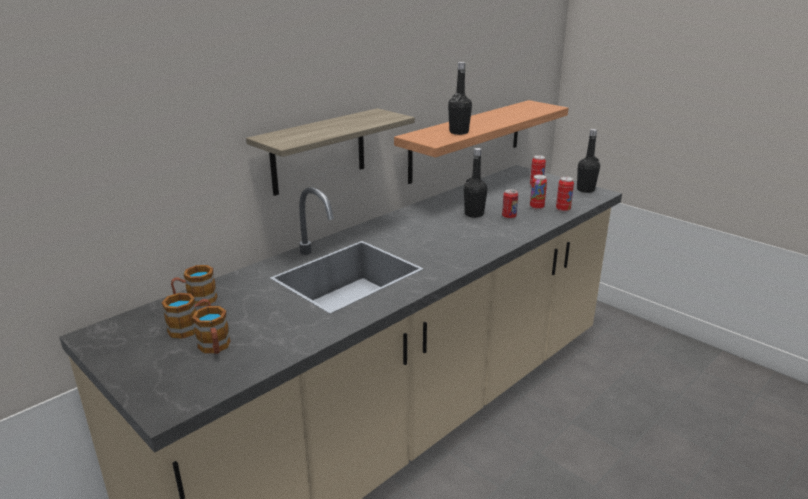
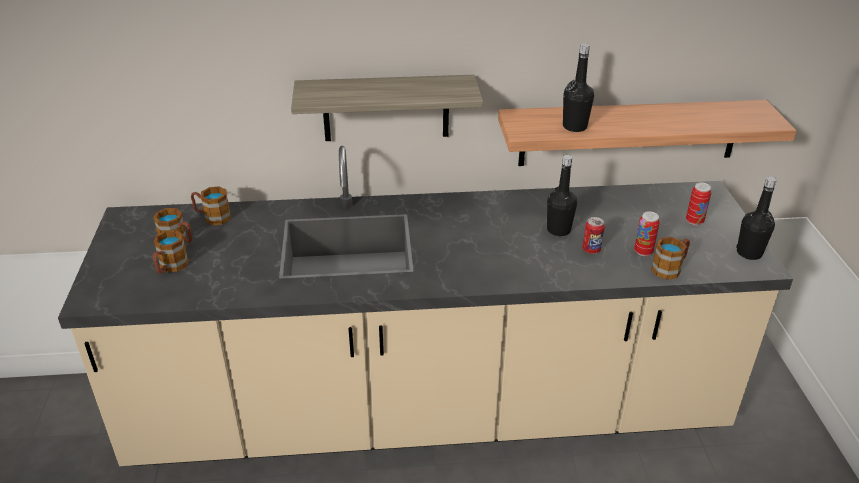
camera: 40 degrees right, 10 degrees up
(563, 210) = (670, 268): can -> mug

